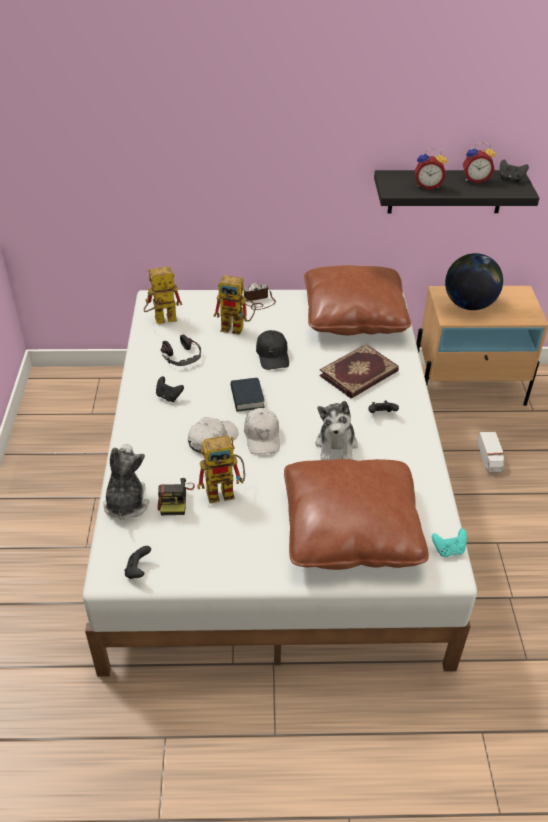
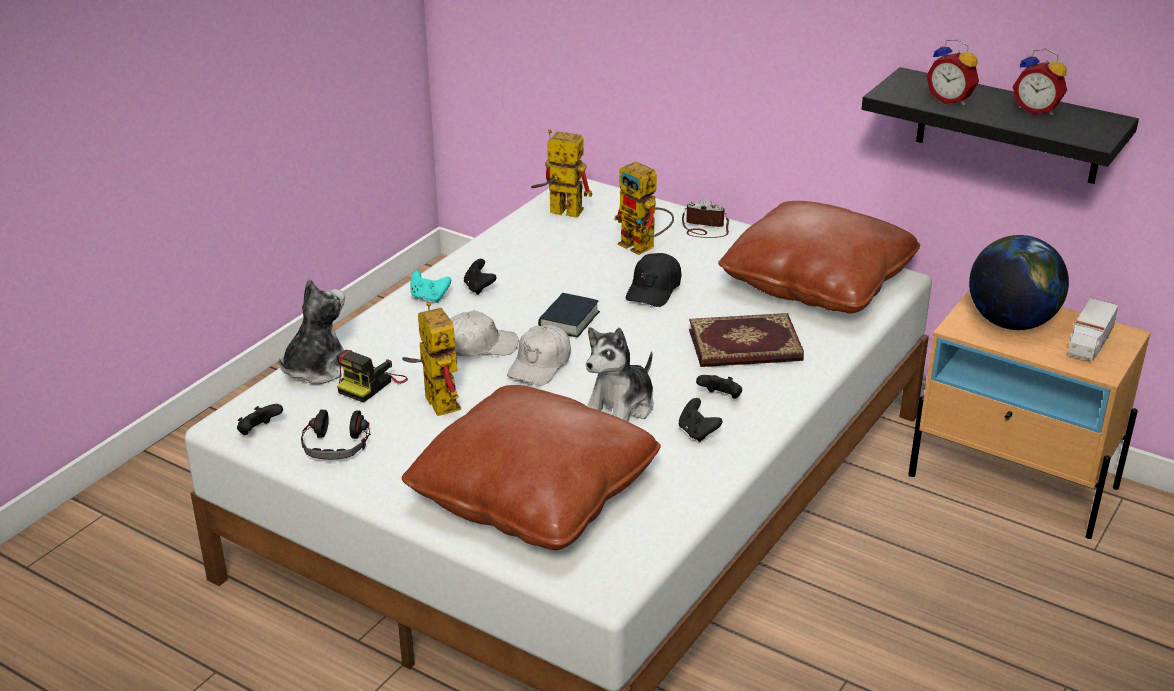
camera: 35 degrees right, 10 degrees down
(182, 356) = (541, 254): headphones -> headphones (336, 444)
(226, 491) = (435, 399): toy robot -> toy robot turned 135 degrees counterclockwise
(448, 550) = (632, 567): turquoise game controller -> turquoise game controller (429, 298)
(489, 459) = (948, 579): toy truck -> toy truck (1088, 343)
(510, 179) = (1096, 122): black game controller -> black game controller (697, 433)

